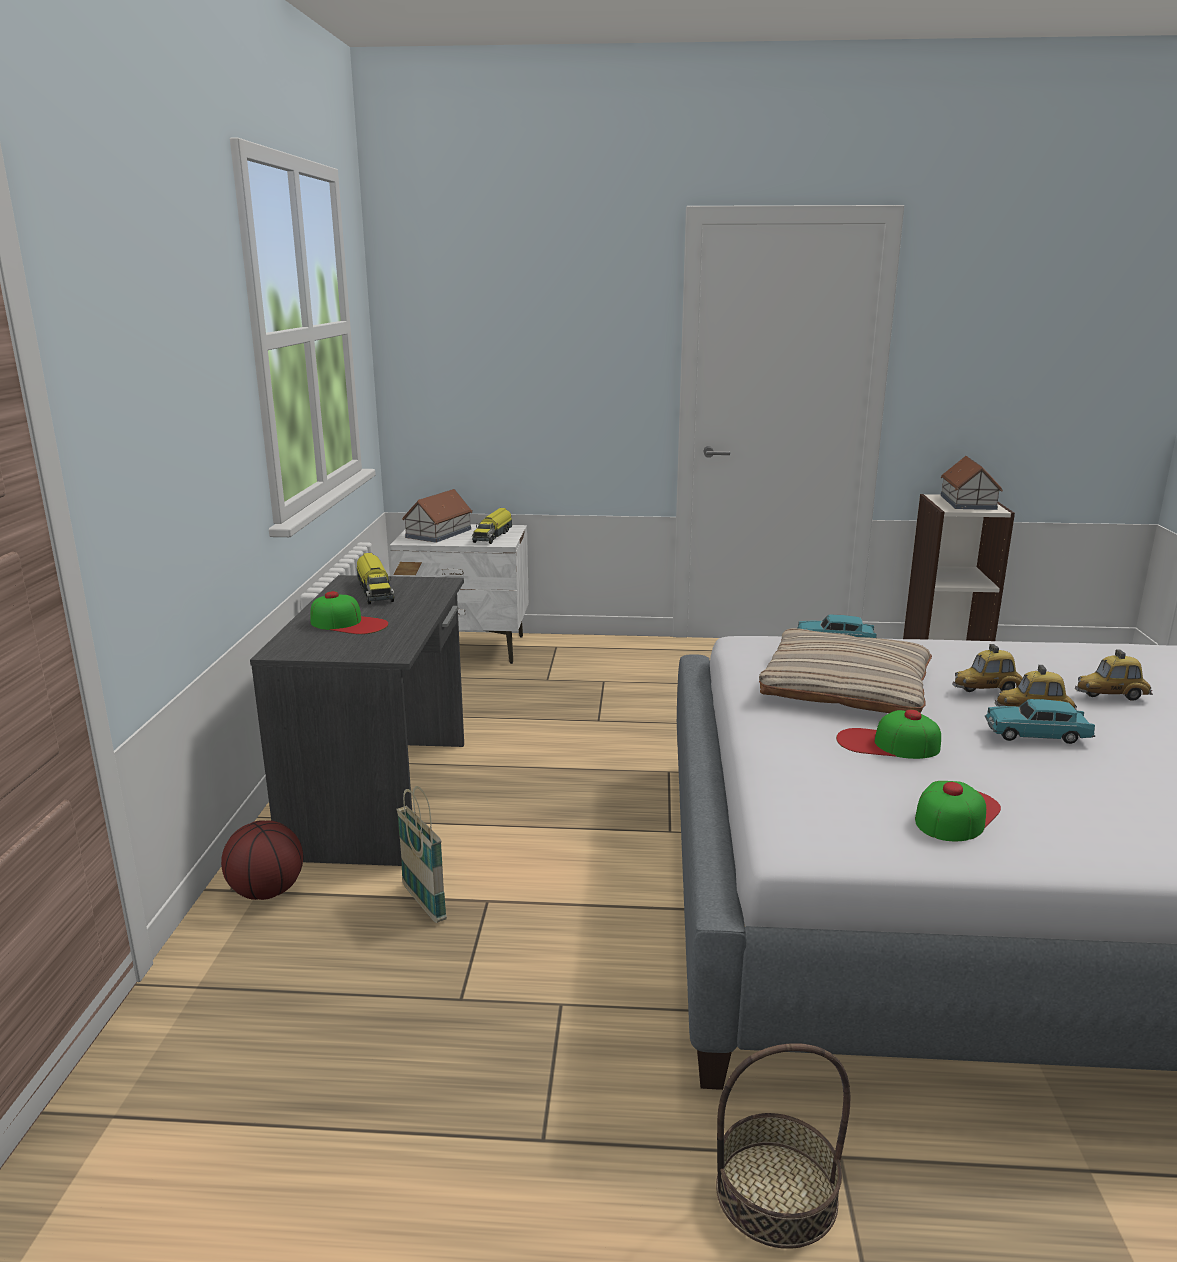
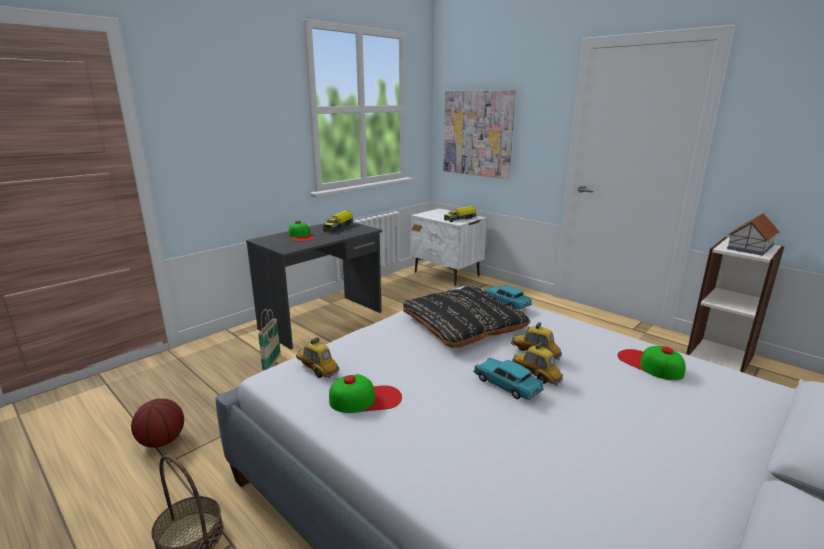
camera: 40 degrees right, 0 degrees up
(267, 891) = (239, 338): basketball -> basketball (162, 441)
(438, 533) = (439, 214): toy house -> none
(490, 369) = (478, 133): none -> picture
(846, 685) = (463, 323): beige pillow -> black pillow
(887, 744) = (415, 356): cap -> cap (649, 364)
(1111, 696) = (617, 388): toy car -> toy car (317, 370)

